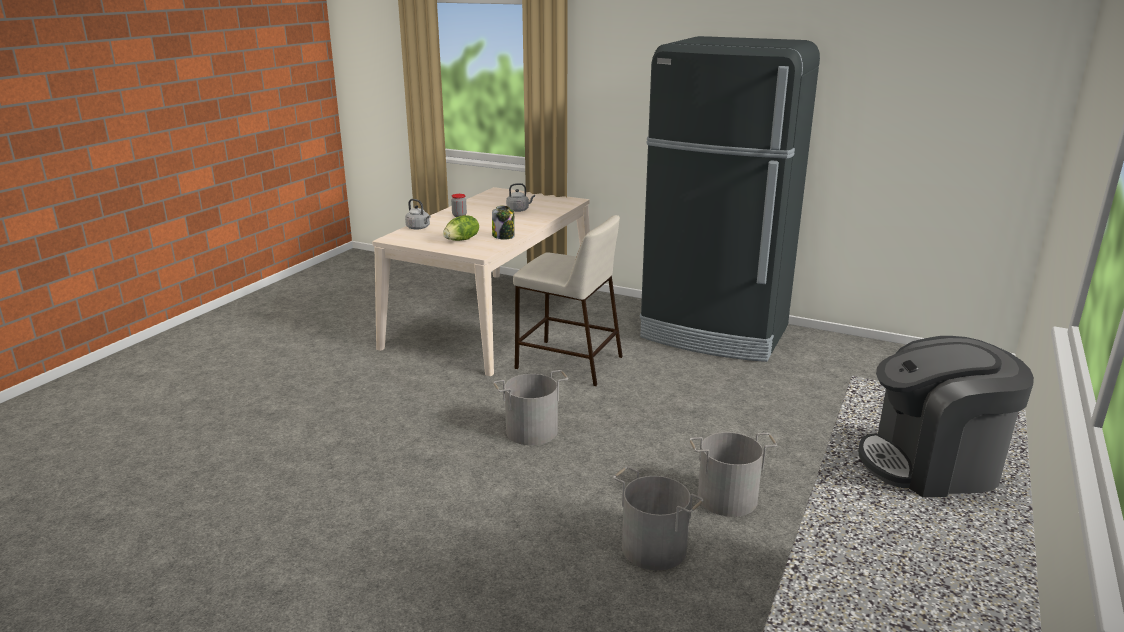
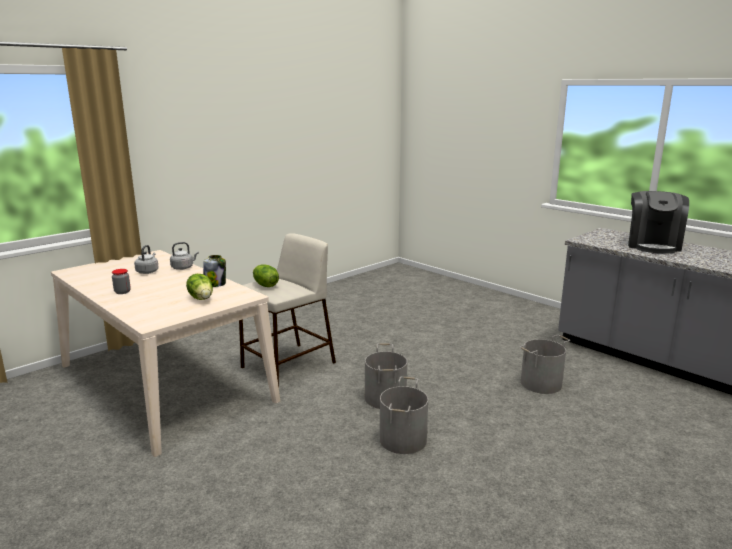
camera: 70 degrees left, 5 degrees down
(419, 228) = (133, 310): grey kettle -> grey kettle (183, 267)
(551, 259) = (265, 285): none -> lettuce
(714, 333) = (295, 310): black fridge -> none
(727, 499) = (497, 353): grey bucket -> grey bucket (403, 439)

